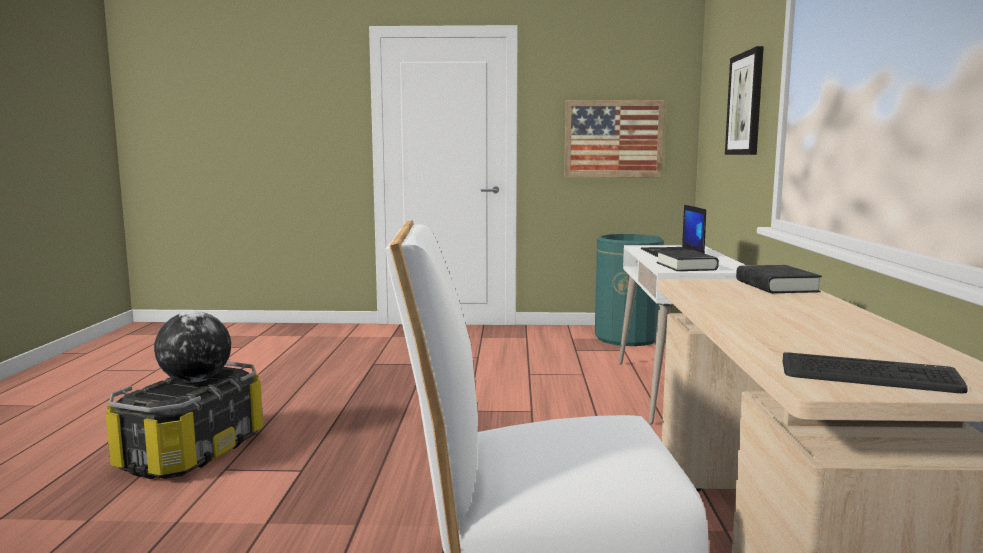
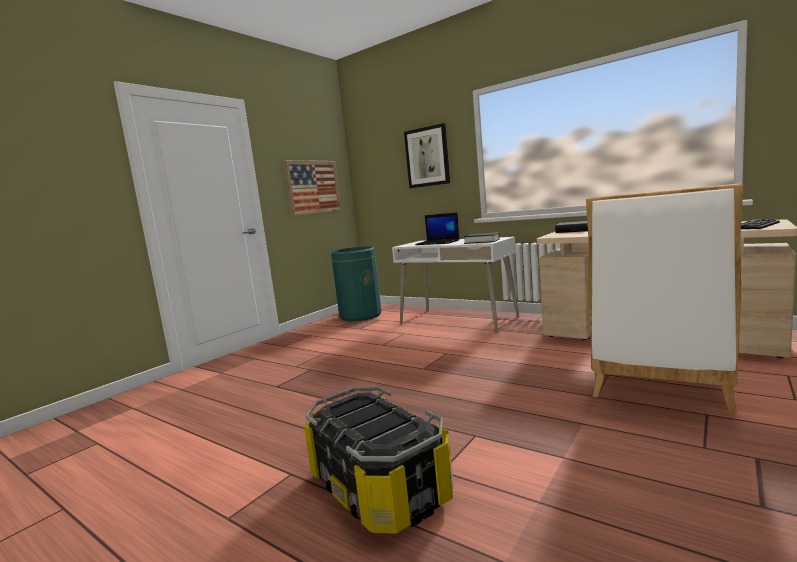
camera: 55 degrees left, 0 degrees up
(196, 380) = (362, 415): globe -> none

